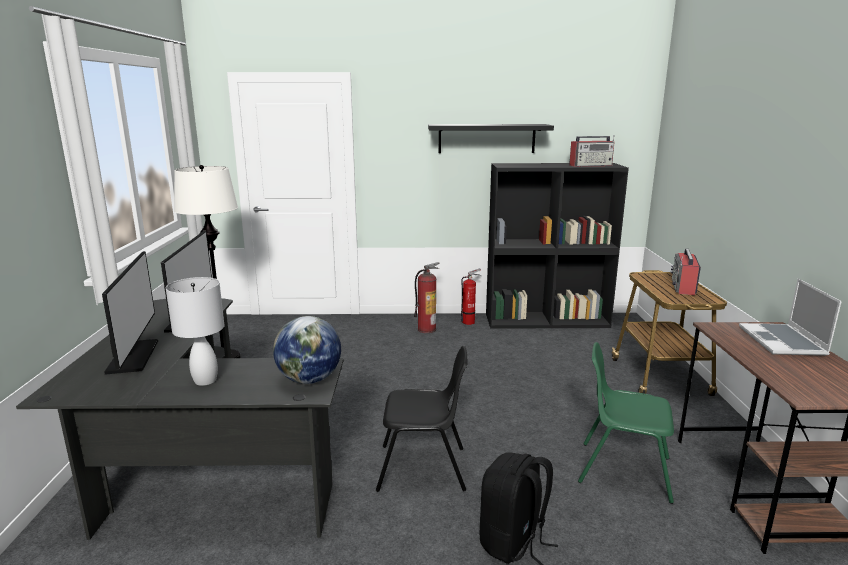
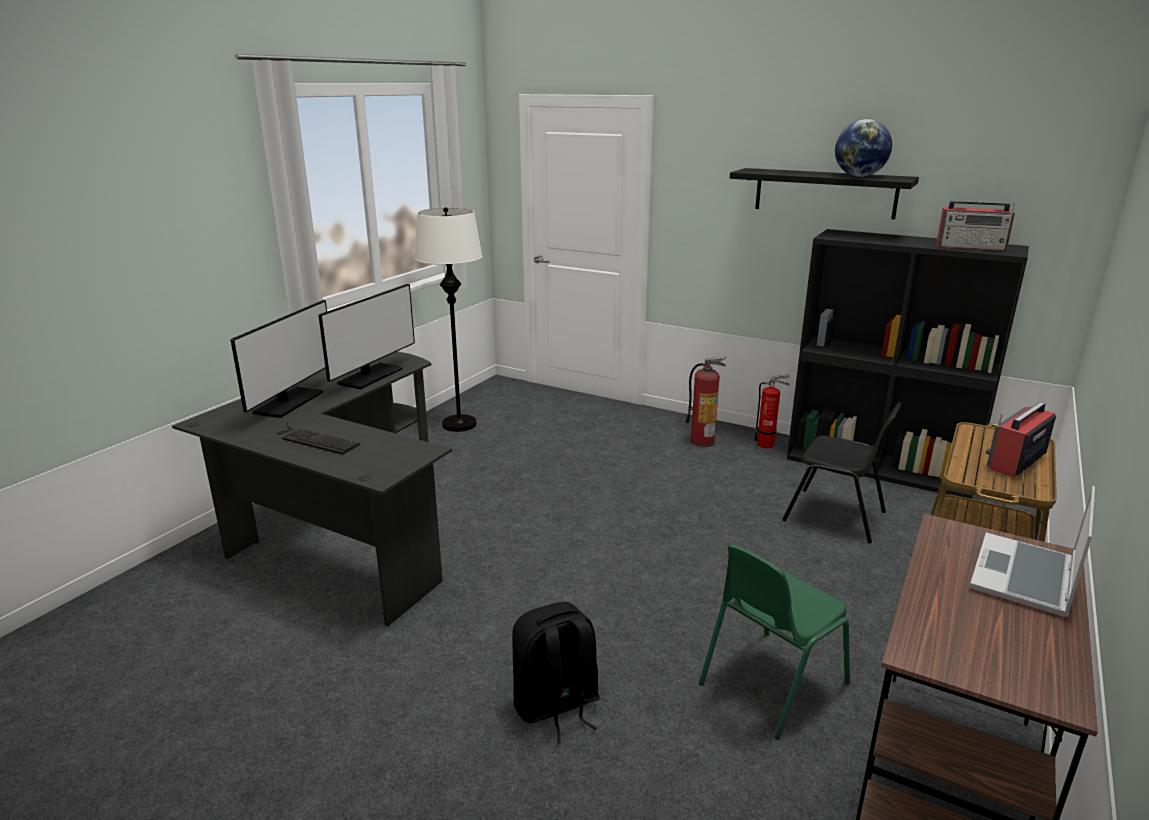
camera: 30 degrees right, 5 degrees up
(205, 380) = (314, 439): white table lamp -> keyboard
(309, 380) = (393, 463): globe -> globe (859, 176)
(423, 469) = (541, 597): black chair -> black chair (836, 516)
(623, 470) = (770, 683): green chair -> green chair turned 90 degrees counterclockwise

